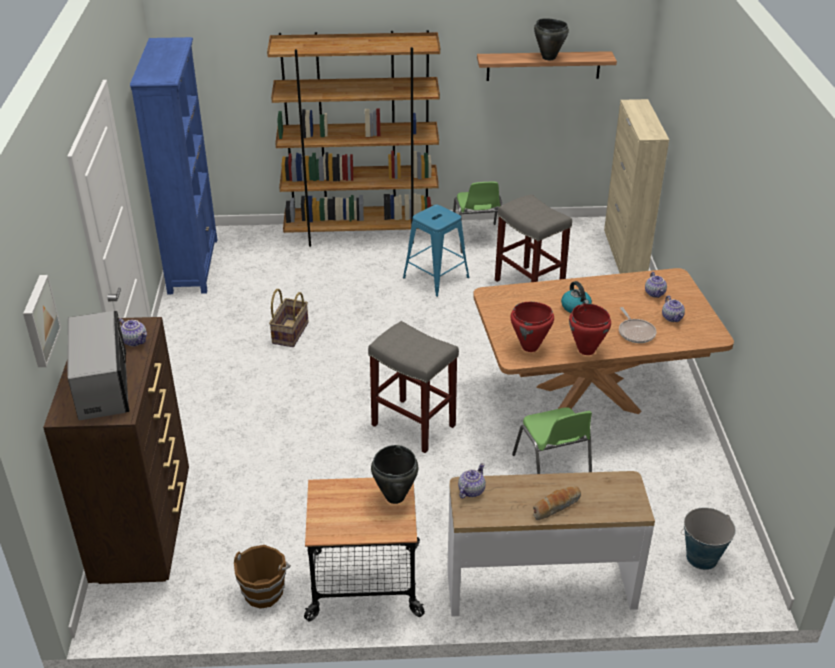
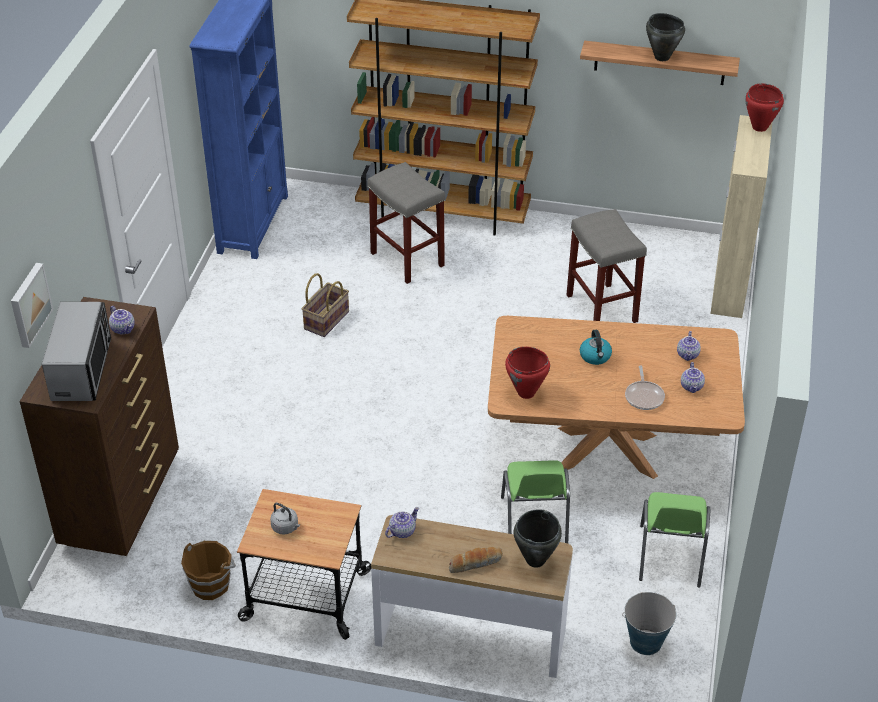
camera: 15 degrees right, 5 degrees up
(347, 512) = (286, 527): none -> grey kettle
(394, 497) = (335, 522): black cooking pot -> black cooking pot (535, 560)
(414, 425) = (415, 446): grey stool -> grey stool (408, 259)
(436, 277) = (503, 281): blue stool -> none
(477, 239) = (568, 241): green chair -> green chair (670, 557)
(586, 350) = (582, 407): red cooking pot -> red cooking pot (759, 127)

